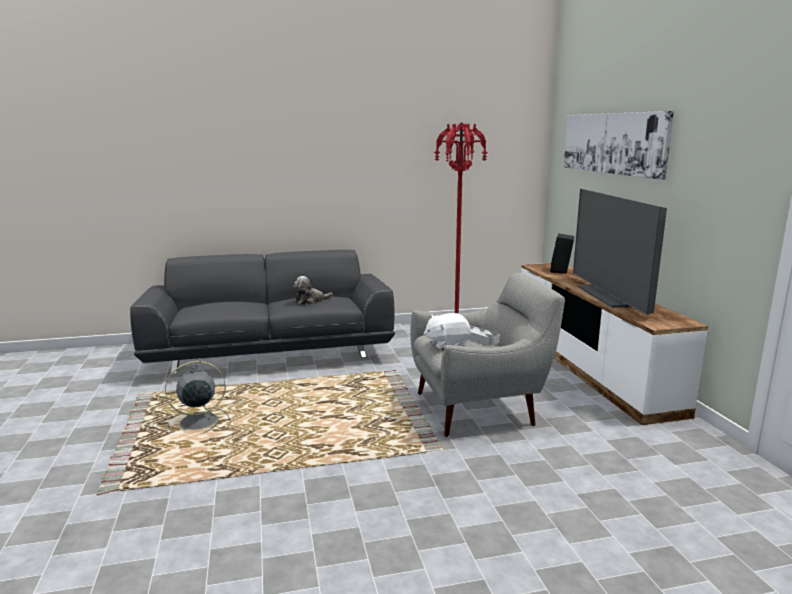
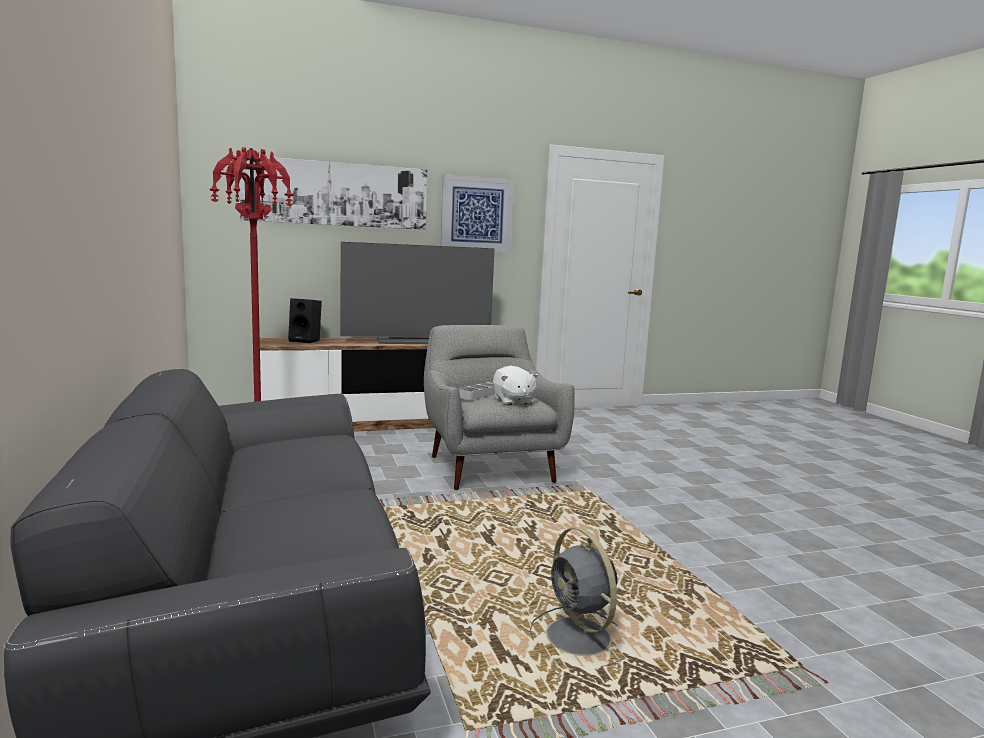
camera: 95 degrees left, 5 degrees down
(310, 301) = (314, 450): plush toy -> none
(713, 162) = (476, 214): none -> picture

